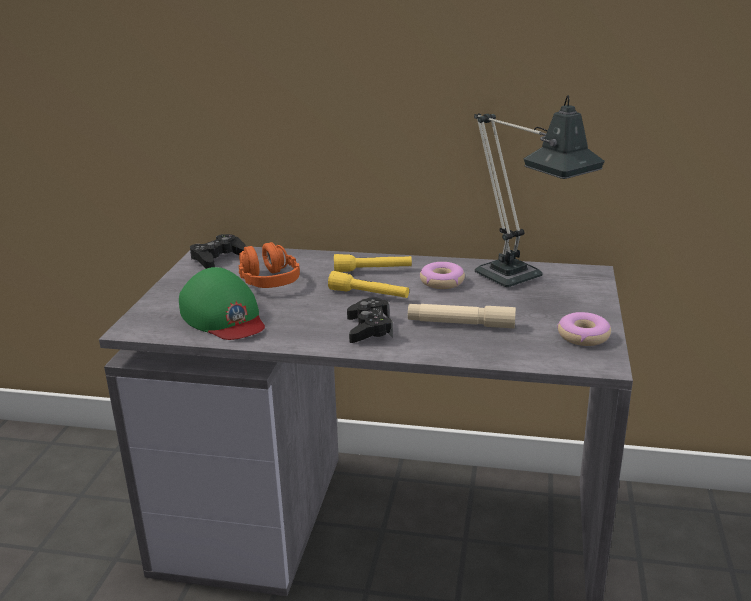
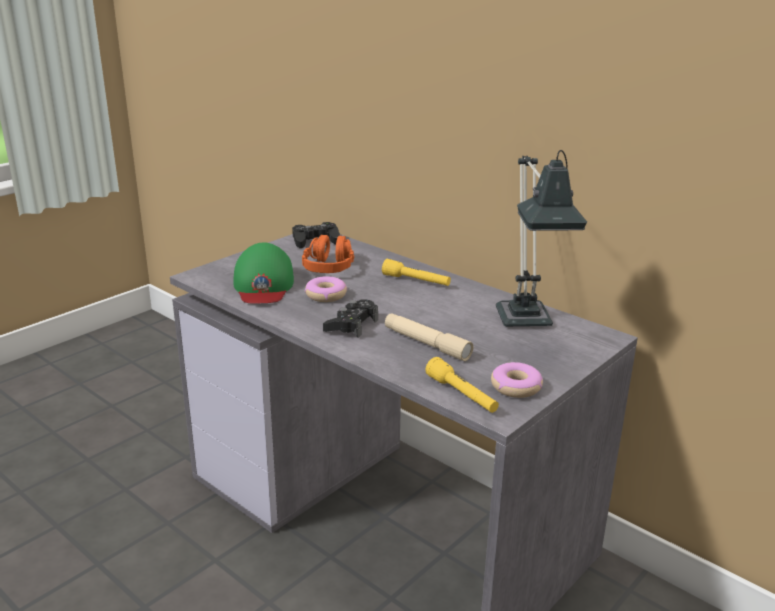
camera: 30 degrees right, 0 degrees up
(369, 295) = (386, 299): yellow flashlight -> yellow flashlight (462, 395)
(441, 282) = (459, 306): donut -> donut (326, 295)

